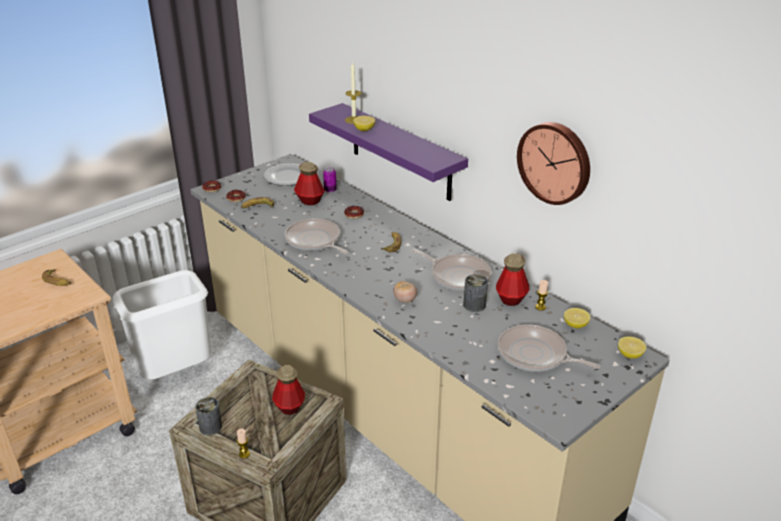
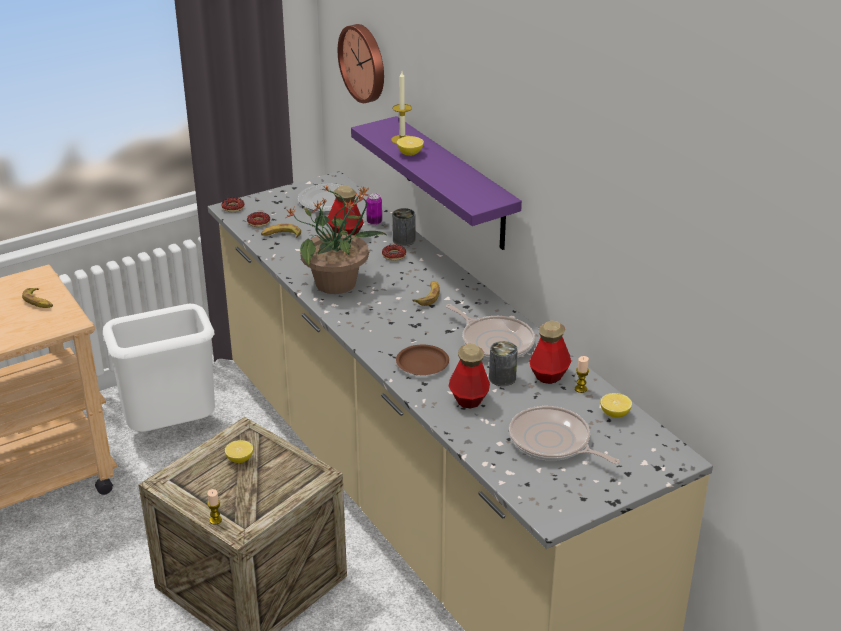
camera: 10 degrees right, 0 degrees up
(210, 427) = (185, 486): can -> can (404, 240)
(289, 406) = (278, 475): bottle -> bottle (468, 399)
(314, 241) = (337, 283): frying pan -> potted plant
(405, 300) = (422, 364): tomato -> brown plate
(555, 162) = (605, 216): wall clock -> wall clock (364, 63)
(629, 355) = (666, 455): lemon -> lemon (239, 459)

